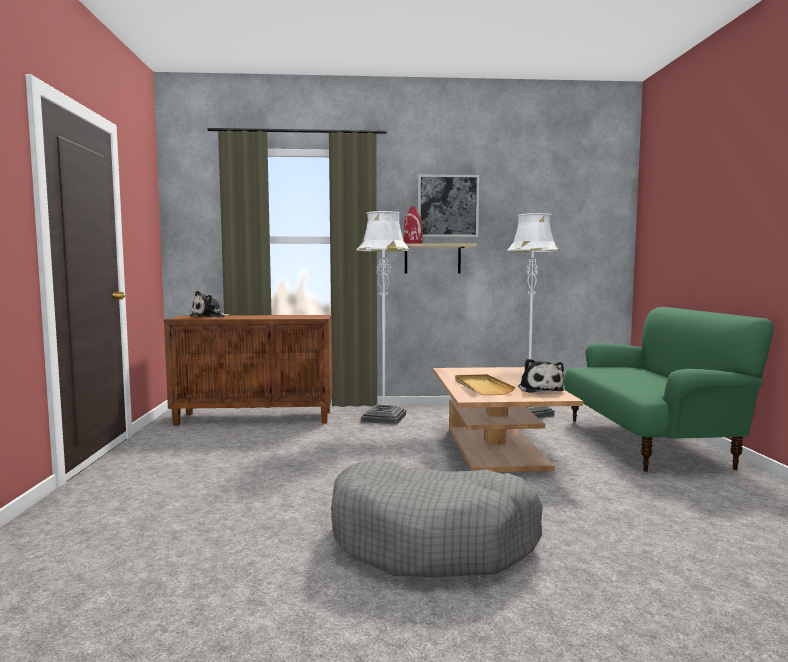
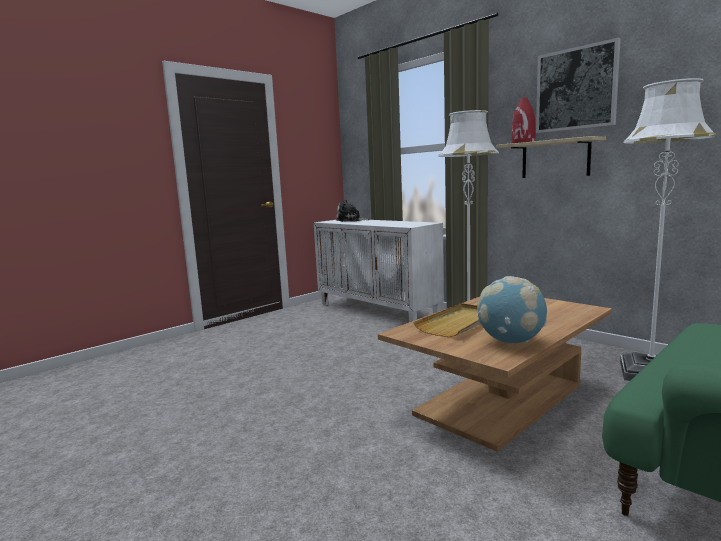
camera: 50 degrees right, 5 degrees up
(256, 418) = (378, 310): brown cabinet -> white cabinet
(432, 540) = (239, 457): grey dog bed -> none
(539, 389) = (511, 341): plush toy -> globe

